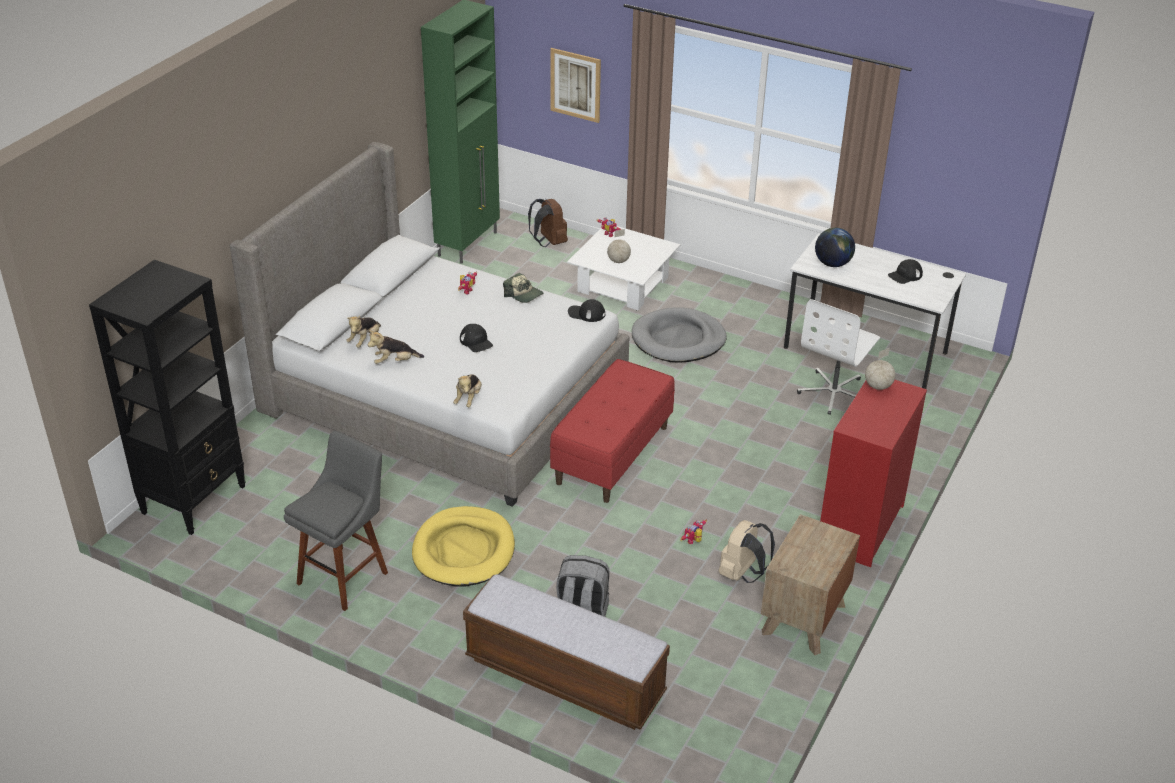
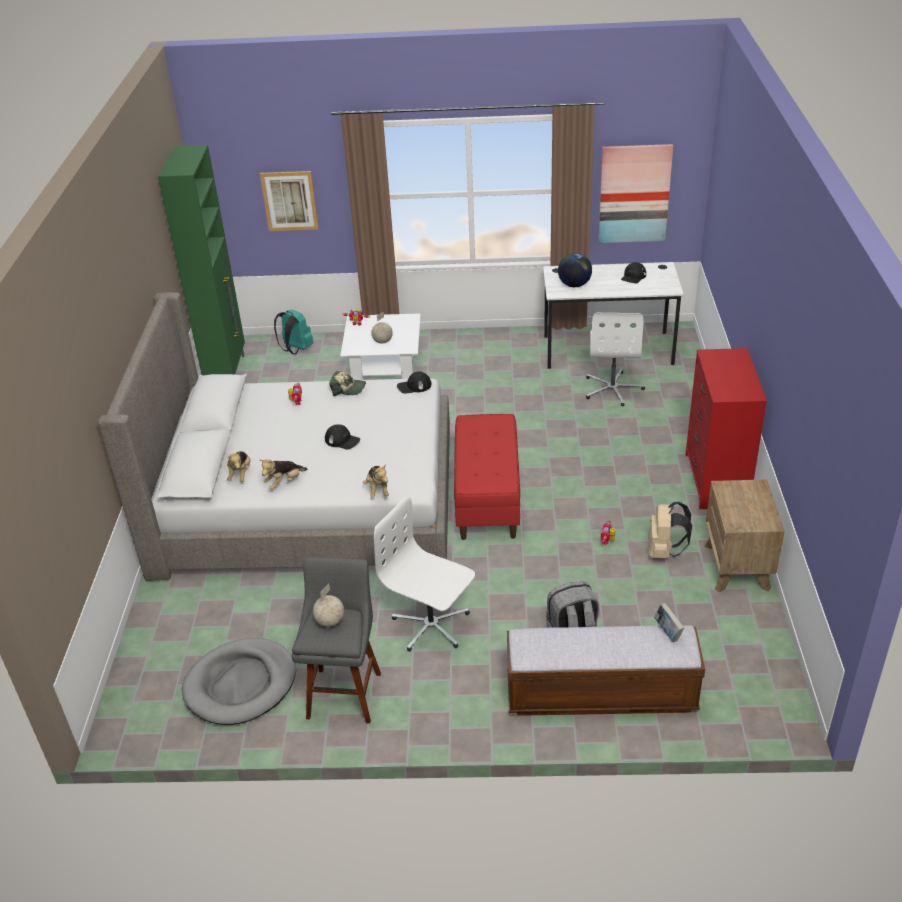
camera: 25 degrees left, 0 degrees up
(195, 499) = (146, 683): black bookcase -> none
(464, 550) = (431, 625): yellow dog bed -> white office chair
(549, 242) = (295, 349): brown backpack -> turquoise backpack
(635, 637) = (667, 632): none -> book
(678, 339) = (463, 390): grey dog bed -> grey dog bed (241, 684)
(878, 386) = (712, 358): globe -> globe (330, 621)
(938, 182) = (634, 194): none -> picture

